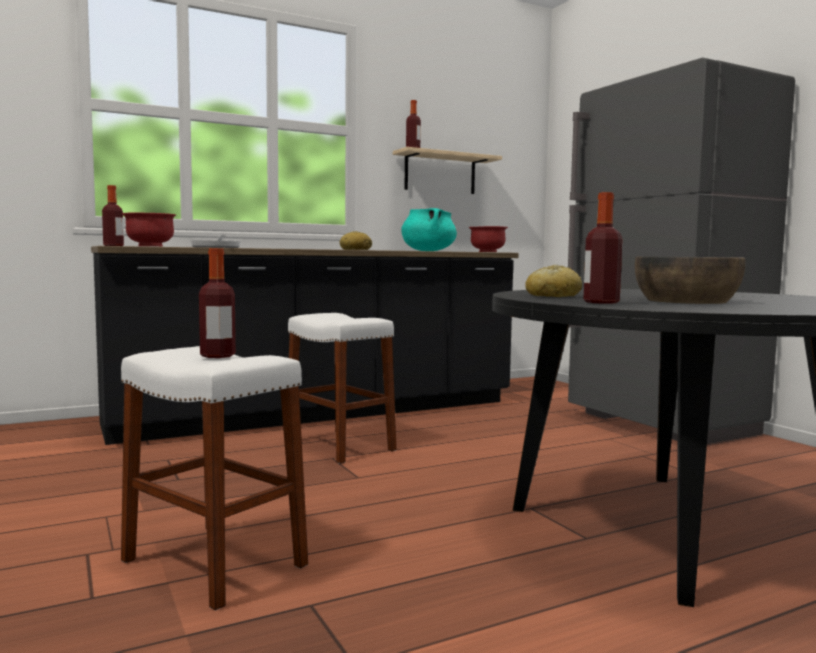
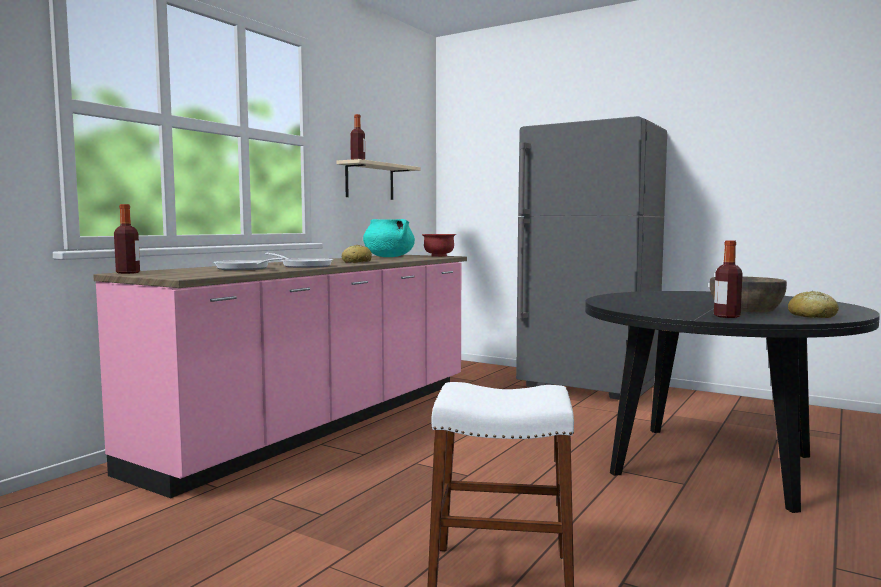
camera: 30 degrees left, 0 degrees up
(150, 246) = (204, 274): red bowl -> none
(218, 356) = (506, 392): bottle -> none
(280, 248) = (303, 266): none -> frying pan
(320, 413) = (324, 422): black counter -> pink counter
(340, 446) = (401, 450): white stool -> none
(552, 296) = (656, 309): bread -> bread (812, 316)

